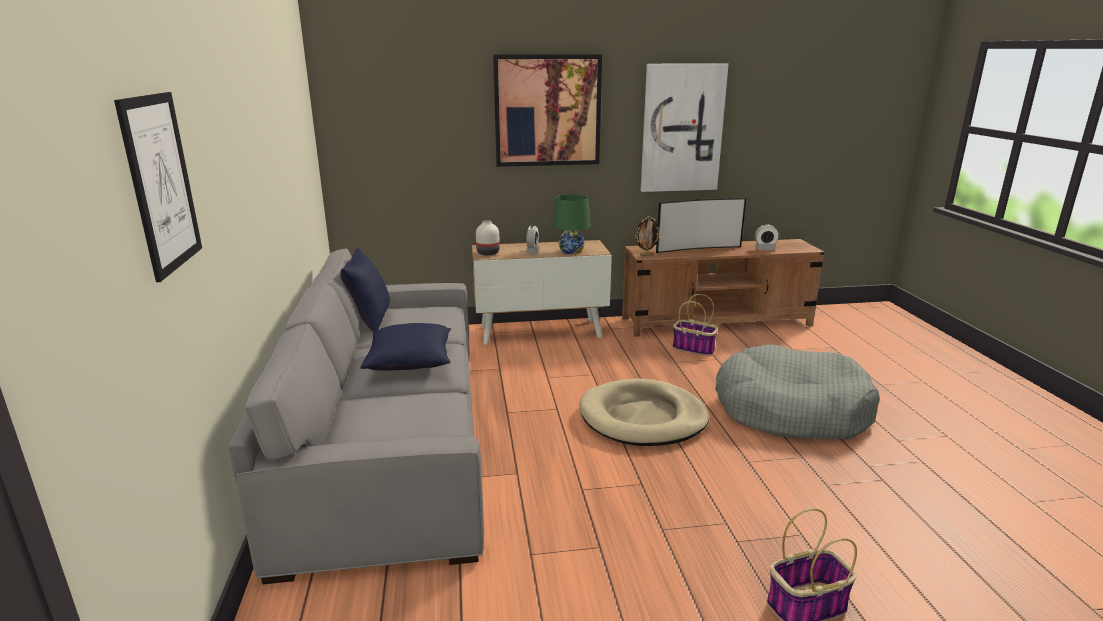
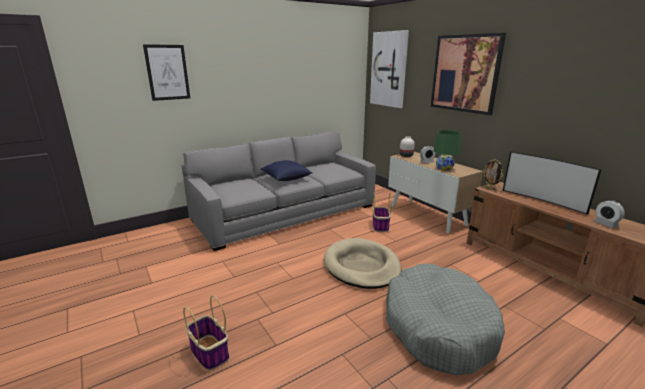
camera: 65 degrees right, 0 degrees up
(369, 321) = (319, 164): blue pillow -> none
(682, 128) = (565, 96): picture -> picture (389, 69)
(694, 349) = (482, 269): basket -> basket (380, 226)

